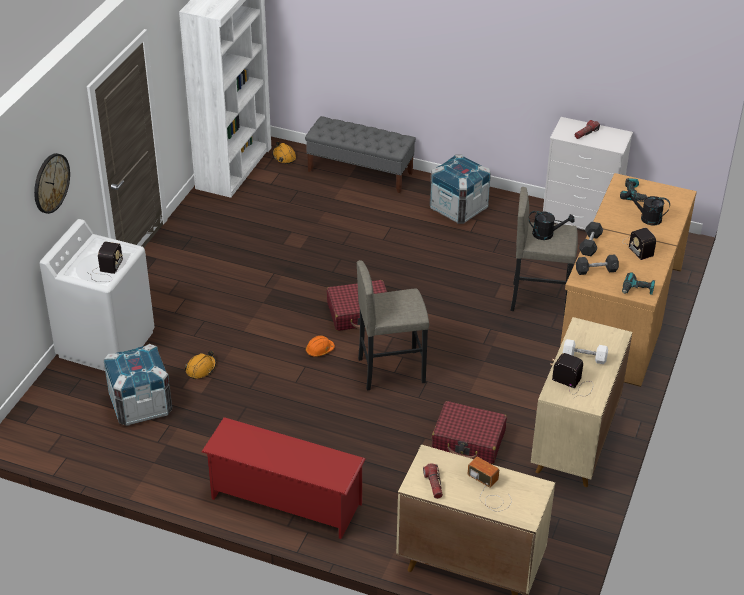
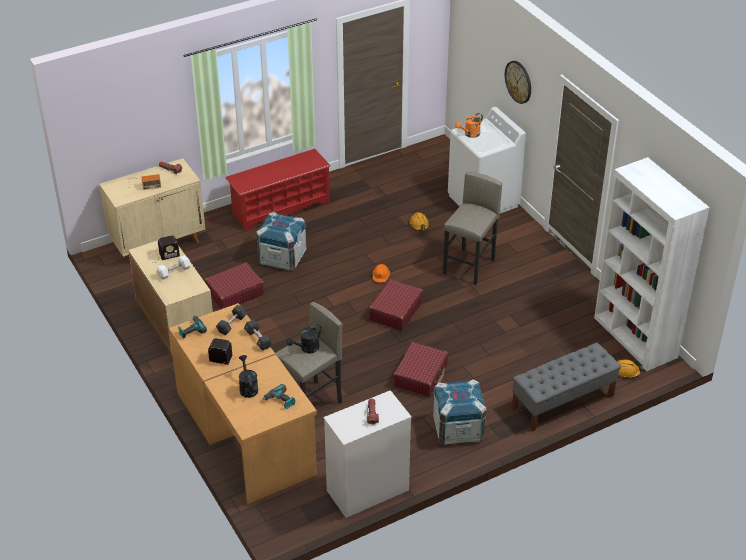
camera: 130 degrees right, 0 degrees up
(106, 270) = (470, 134): radio -> orange watering can
(141, 405) = (414, 192): crate -> crate (282, 257)
(391, 370) = (328, 295): grey stool -> grey stool (469, 266)
(424, 256) = (420, 375): none -> red suitcase
(646, 218) = (247, 387): black watering can -> black watering can turned 75 degrees counterclockwise

